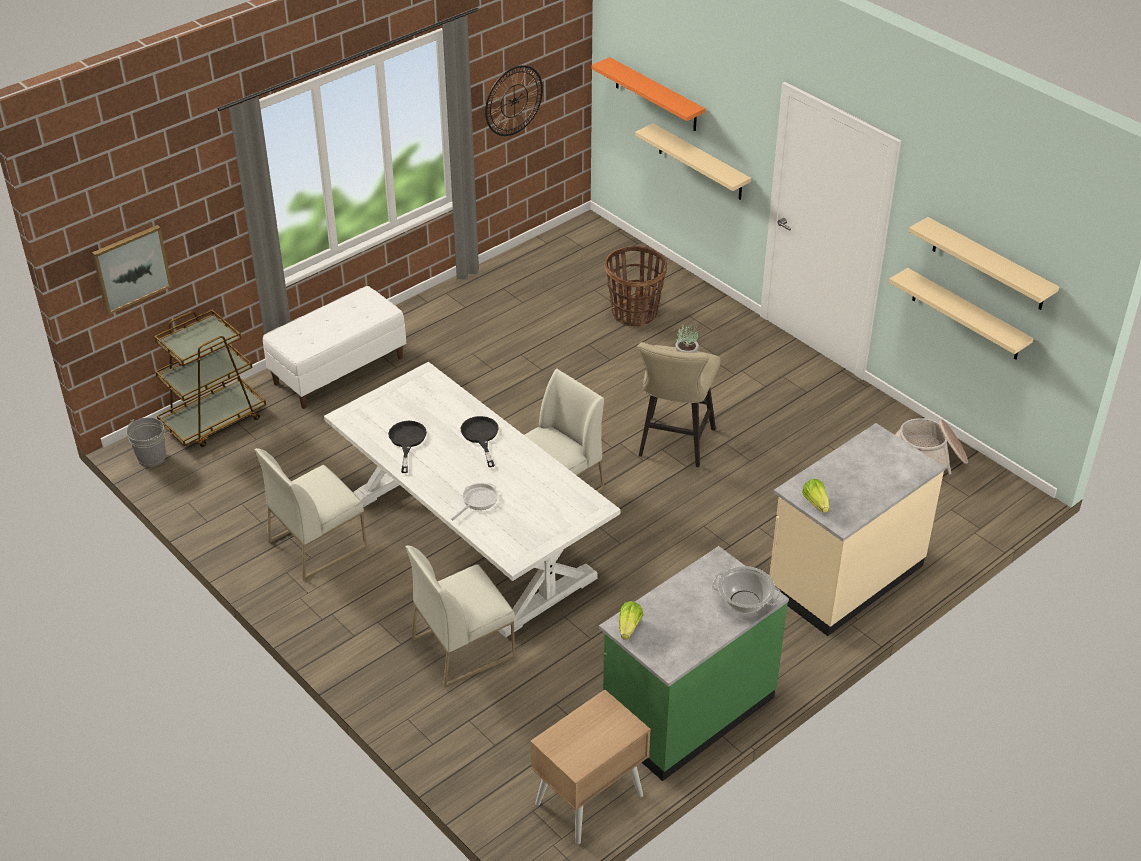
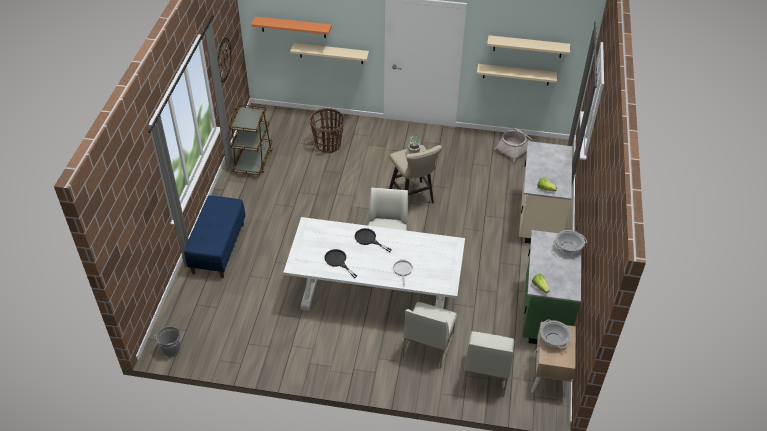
camera: 40 degrees left, 5 degrees up
(131, 268) = (130, 249): picture -> none
(214, 420) = (183, 310): brown cart -> brown cart (253, 160)
(317, 543) = (308, 340): white chair -> white chair (485, 374)
(339, 370) = (218, 248): white bench -> blue bench
(592, 724) = (553, 339): none -> cooking pot

